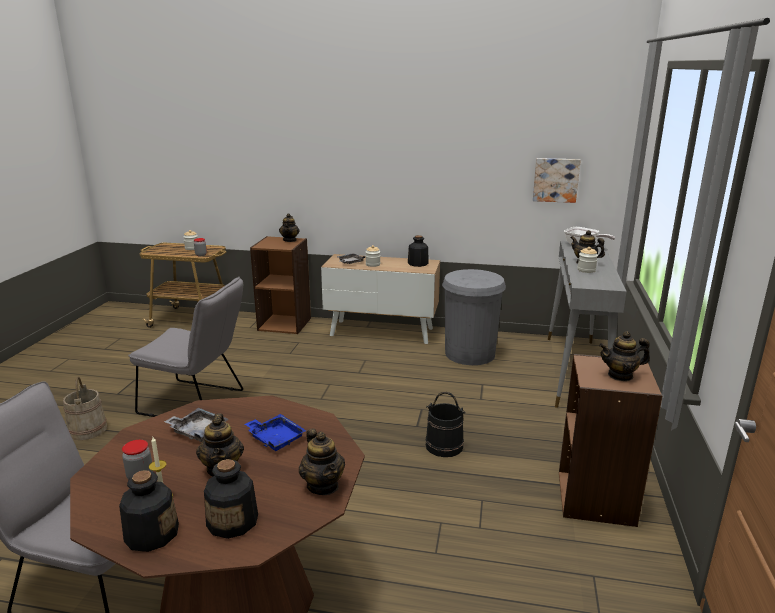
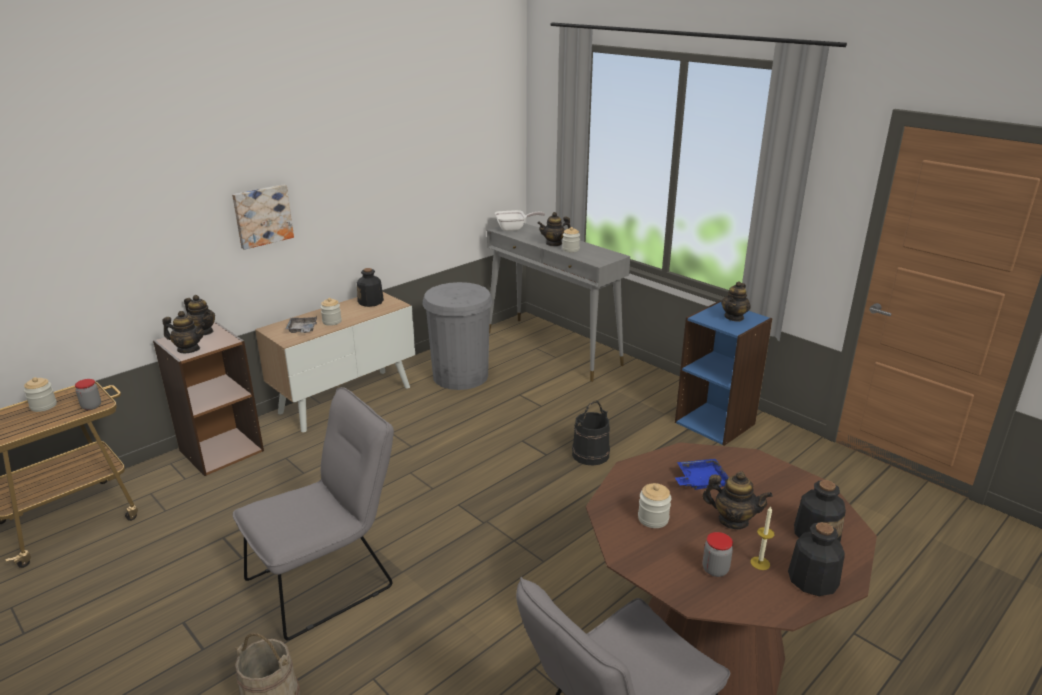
camera: 55 degrees left, 5 degrees up
(198, 431) = (653, 519): grey tray -> jar
(323, 485) = (790, 479): teapot -> teapot (188, 349)
(555, 180) = (470, 169): picture -> picture (262, 216)
(597, 498) = (715, 423): brown bookcase -> blue bookcase

